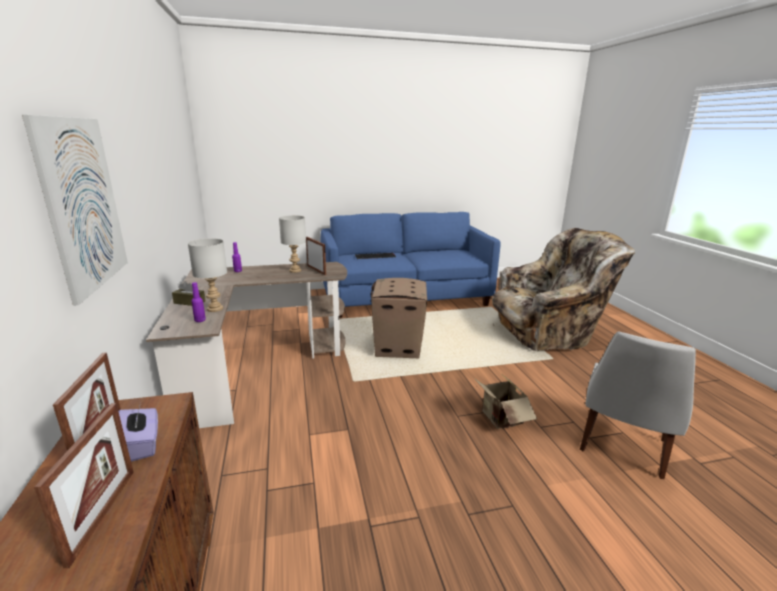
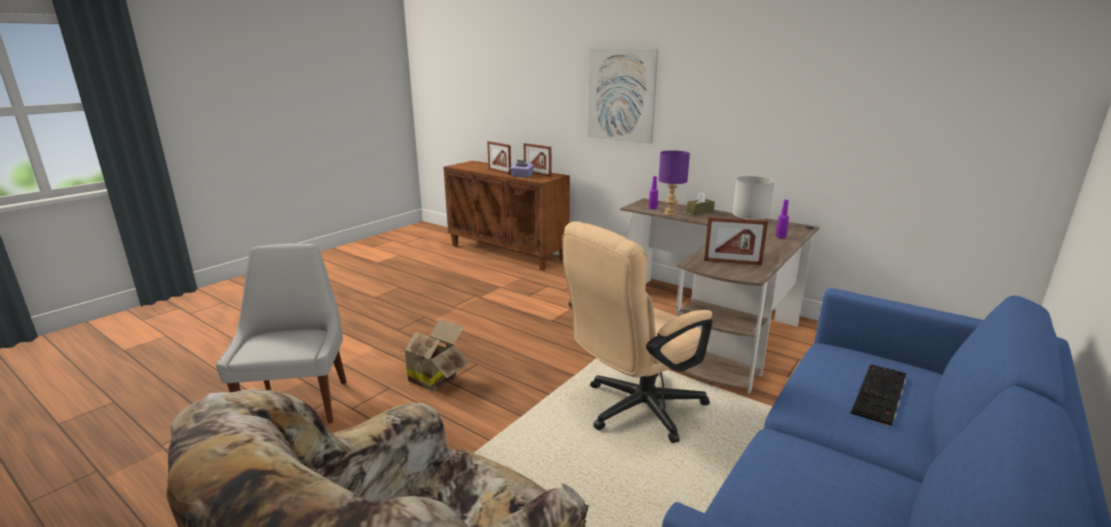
camera: 140 degrees right, 0 degrees up
(214, 309) = (670, 213): grey table lamp -> purple table lamp
(398, 348) = (634, 410): cardboard box -> beige office chair

